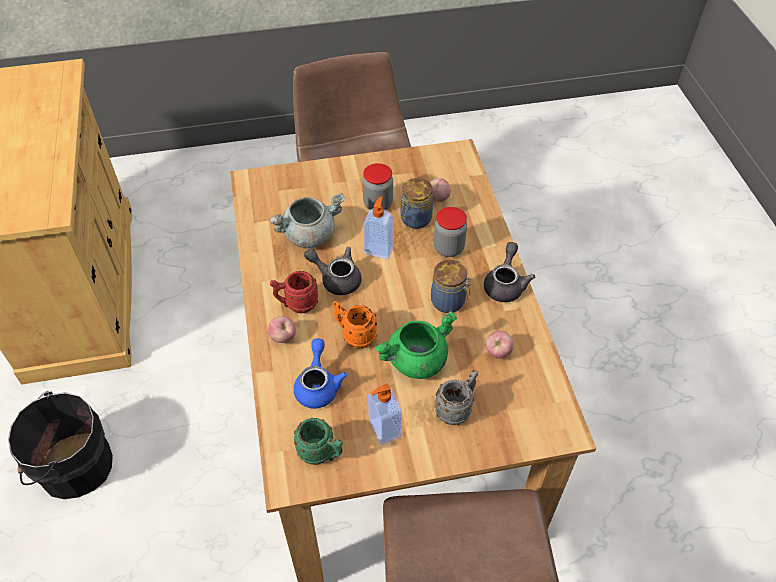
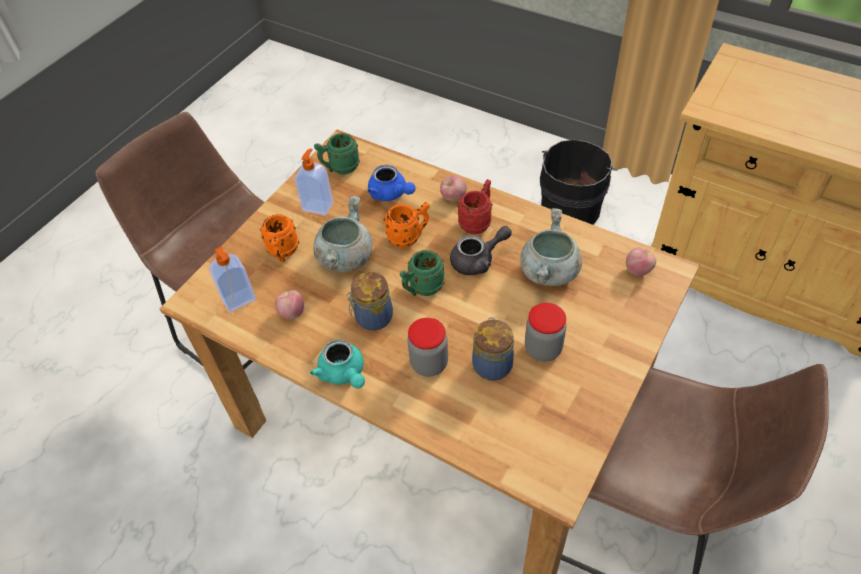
camera: 135 degrees right, 0 degrees up
(379, 249) = (482, 310): soap dispenser -> soap dispenser (239, 300)
(395, 292) = (422, 289): none -> green mug
(416, 361) = (345, 258): green cooking pot -> grey cooking pot
(437, 198) = (503, 406): apple -> apple (638, 270)
(457, 409) = (283, 253): grey mug -> orange mug
(505, 284) = (343, 374): grey teapot -> turquoise teapot

